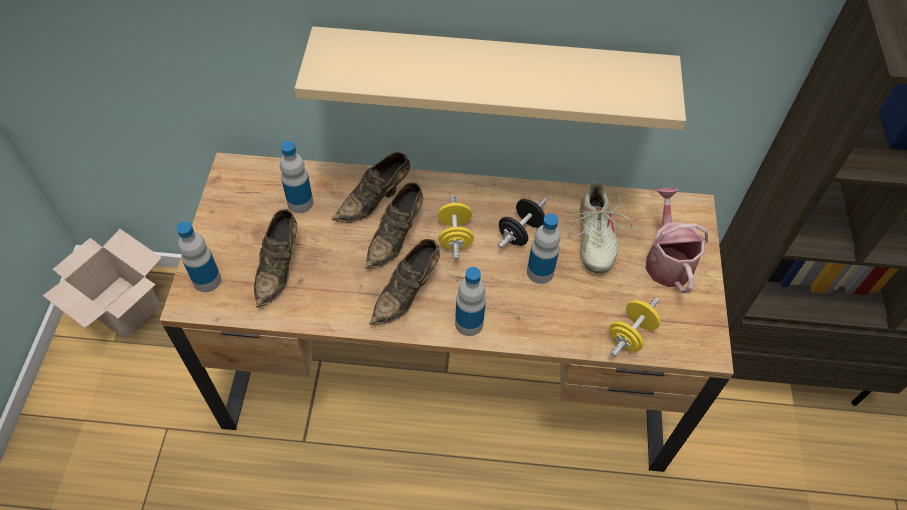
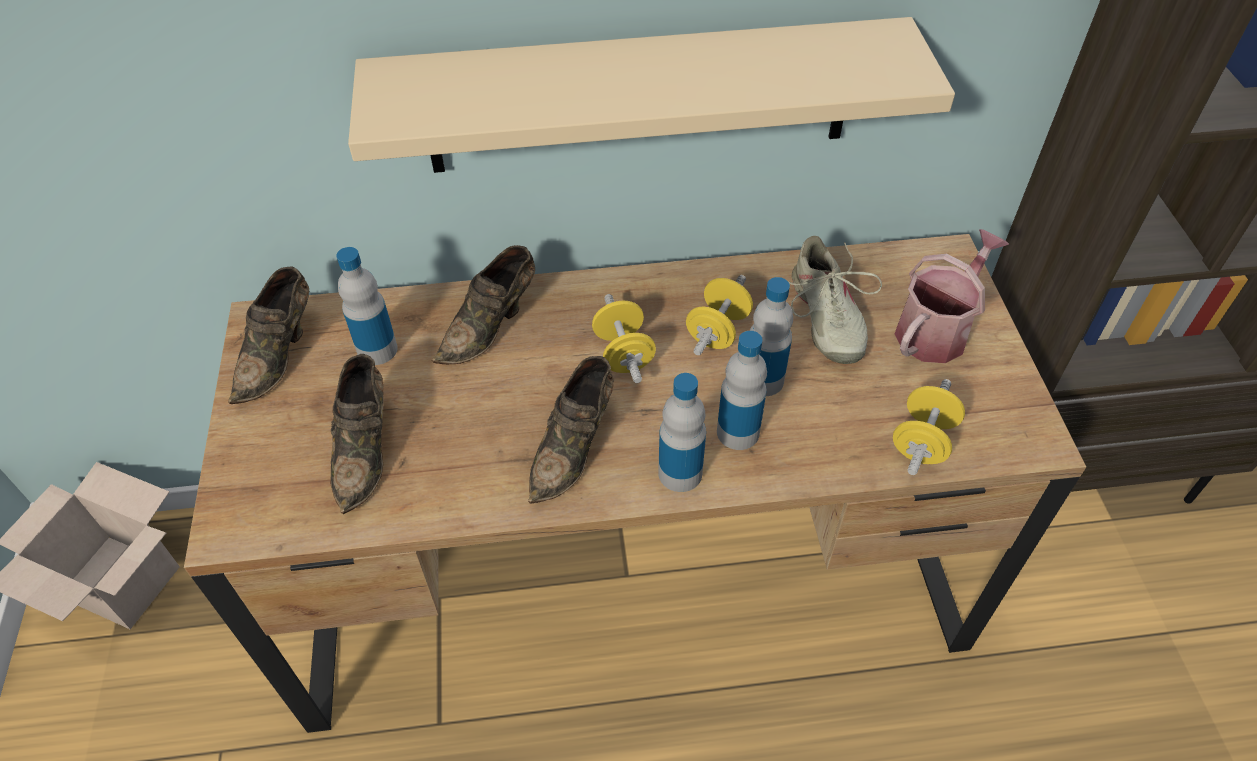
camera: 10 degrees left, 5 degrees down
(207, 280) = (252, 490): bottle -> bottle (738, 432)
(396, 237) = (536, 371): brown shoe -> brown shoe (279, 354)
(520, 232) = (717, 331): black dumbbell -> yellow dumbbell
(667, 260) = (937, 329): watering can -> watering can turned 60 degrees clockwise

